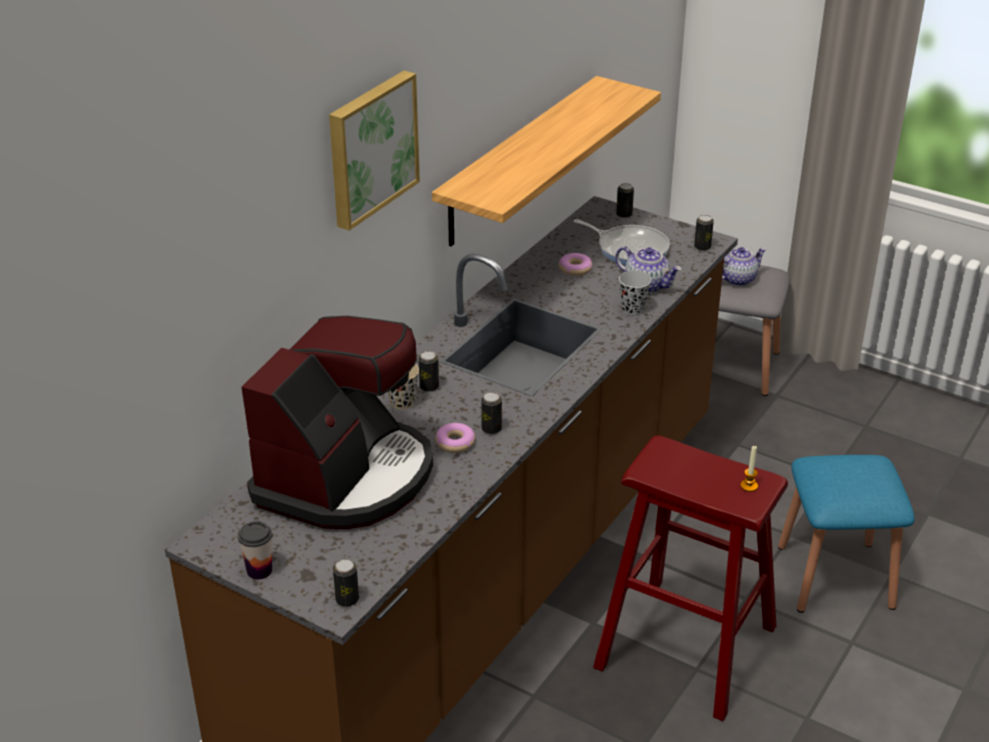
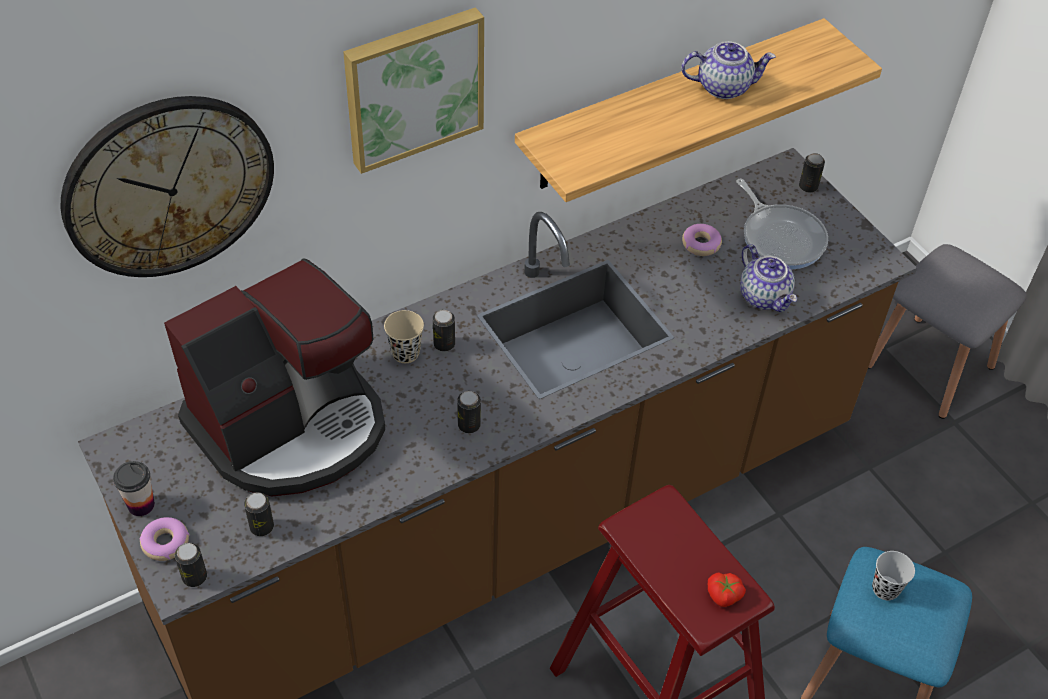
camera: 25 degrees right, 15 degrees up
(223, 256) = (168, 186): none -> wall clock
(455, 443) = (421, 428): donut -> donut (165, 543)
(633, 309) = (726, 324): black cup -> black cup (885, 589)
(702, 247) = (866, 265): can -> can (262, 527)
(737, 279) = (953, 284): teapot -> teapot (724, 86)
(749, 486) = (723, 596): candle -> tomato

